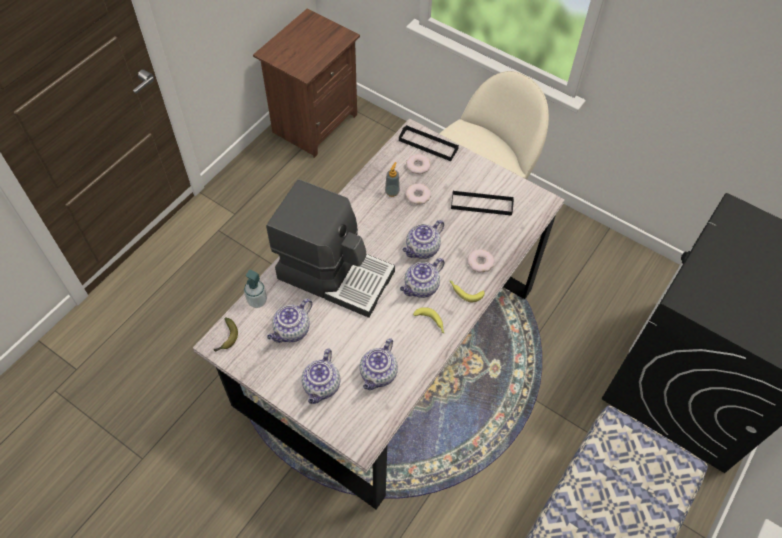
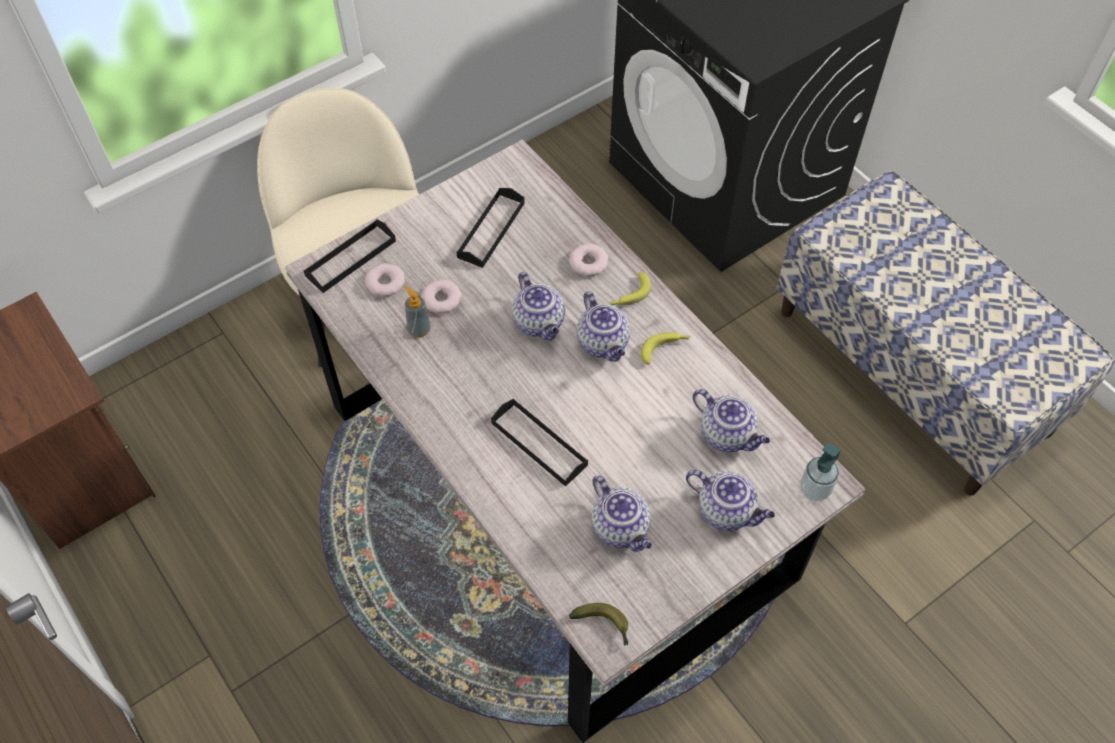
camera: 70 degrees left, 0 degrees up
(257, 301) = (550, 565): soap dispenser -> soap dispenser (815, 489)
(335, 273) = (539, 444): coffee machine -> black tray

